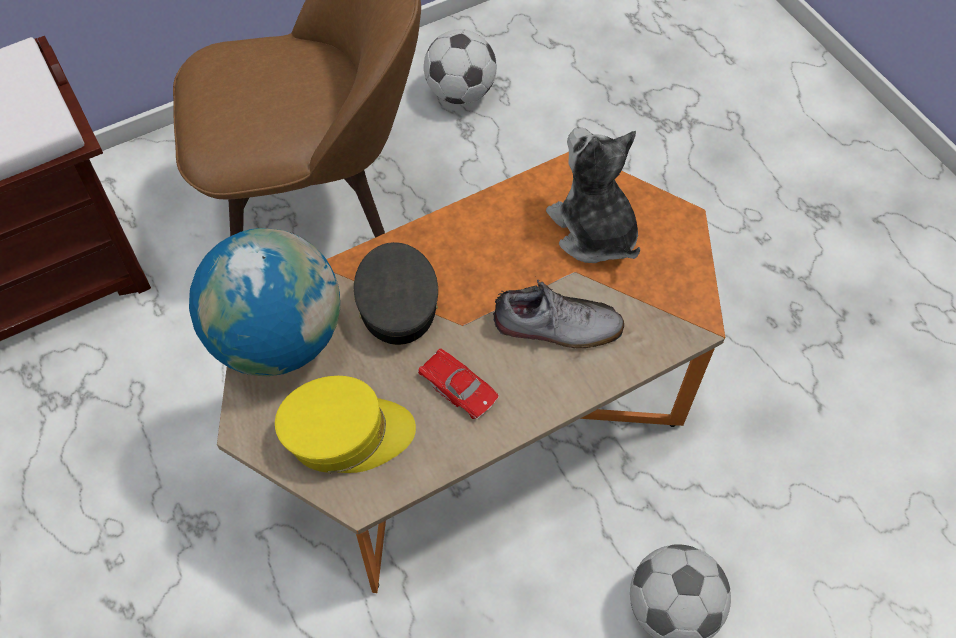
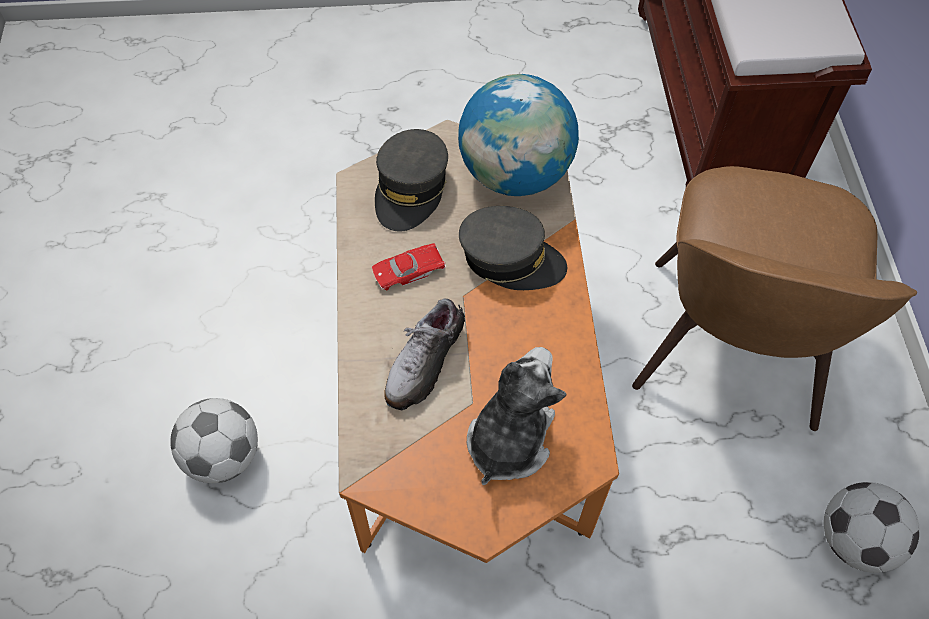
camera: 115 degrees right, 0 degrees up
(346, 434) = (410, 189): yellow cap -> grey cap
(593, 231) = (509, 439): plush toy -> plush toy turned 60 degrees counterclockwise

